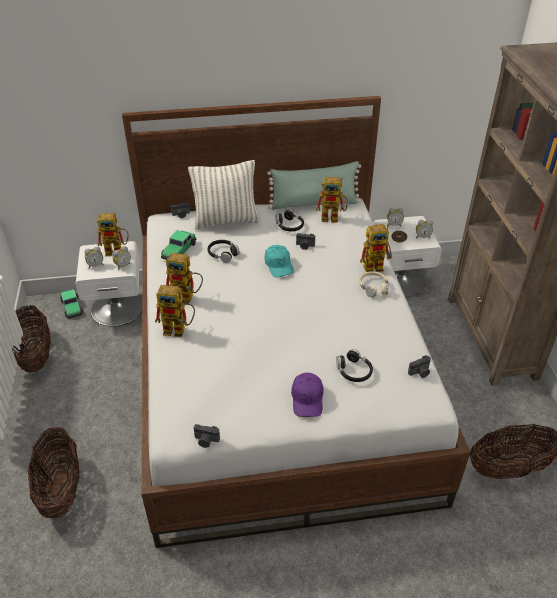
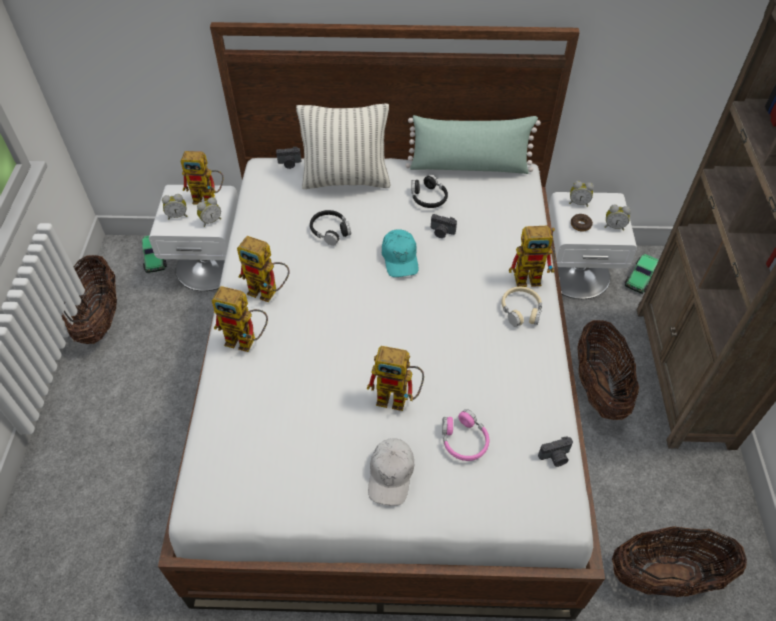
camera: 10 degrees right, 10 degrees up
(61, 489) = (93, 507): basket -> basket (598, 387)
(179, 250) = (274, 218): toy car -> toy car (641, 277)
(206, 441) = (243, 518): camera -> none
(307, 399) = (391, 475): purple cap -> white cap
(333, 217) = (491, 192): toy robot -> toy robot (399, 398)
(353, 371) = (463, 440): black headphones -> pink headphones

